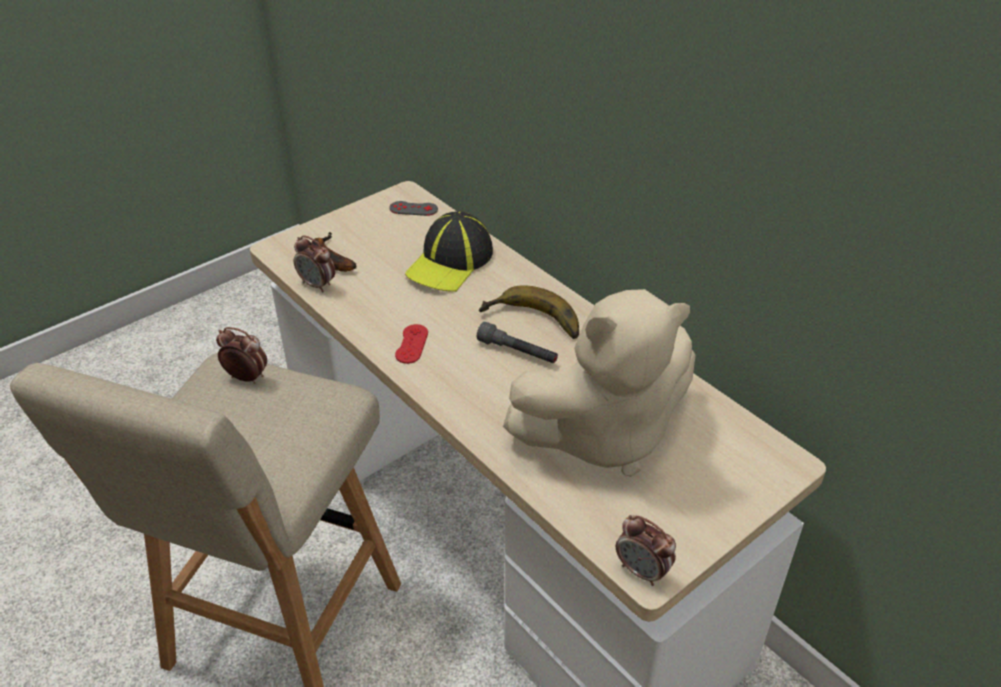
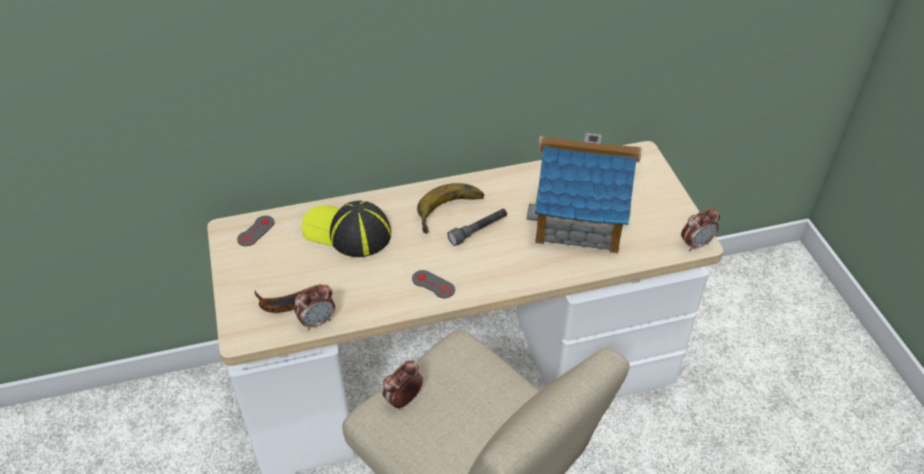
camera: 65 degrees left, 5 degrees up
(411, 344) = (433, 284): red game controller -> grey game controller
(450, 262) = (347, 232): cap -> cap turned 150 degrees clockwise
(603, 434) = (580, 219): beige plush toy -> toy house

